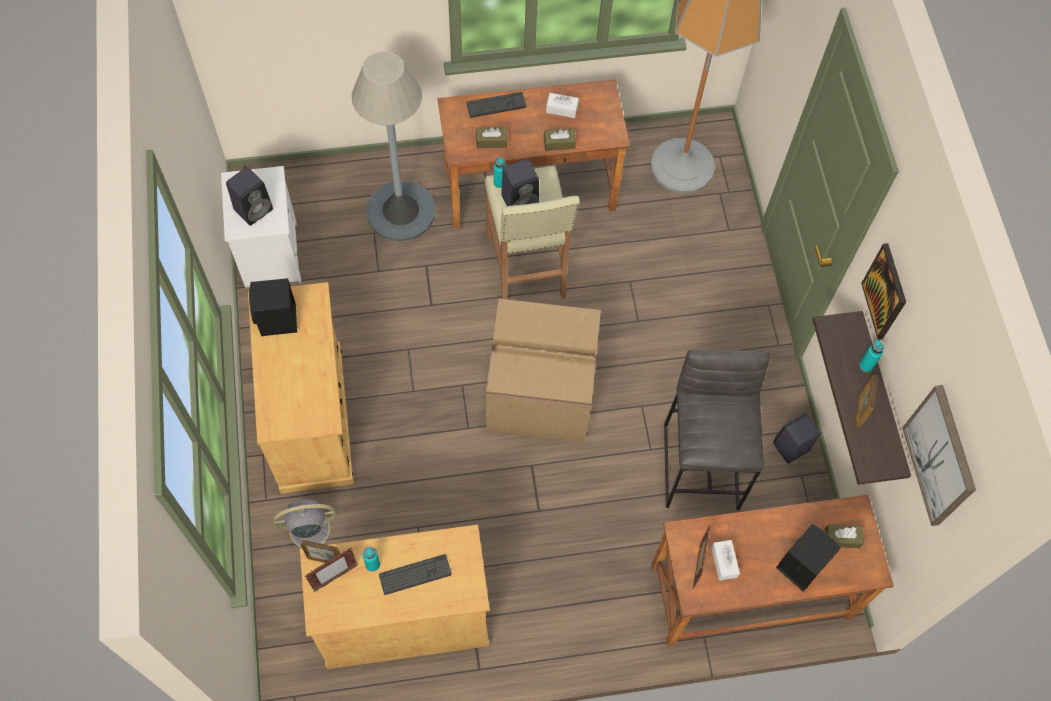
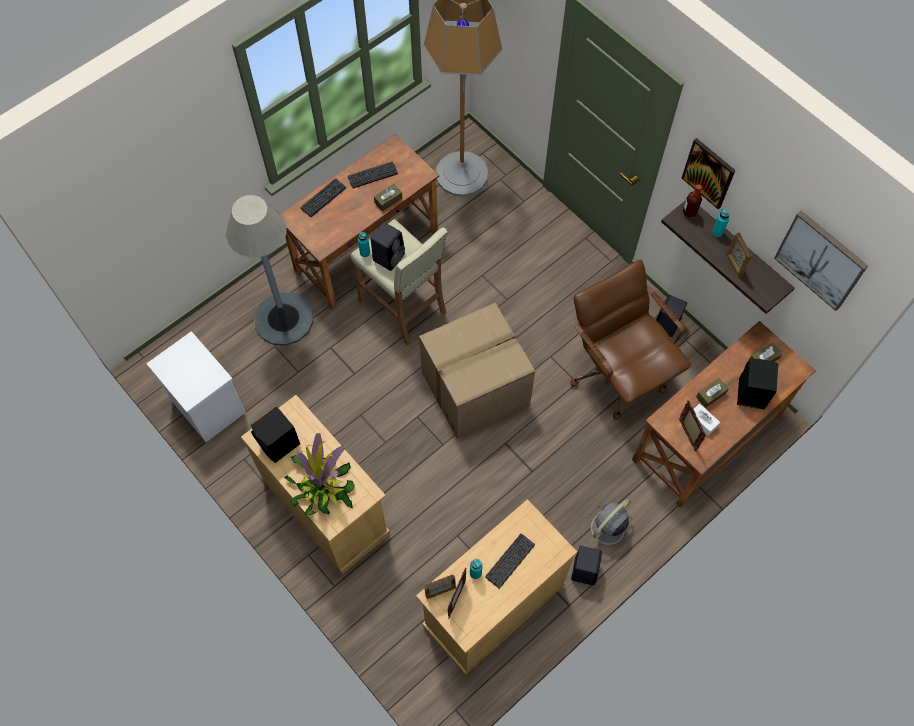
camera: 30 degrees left, 0 degrees up
(254, 208) = (192, 375): black speaker -> black speaker (584, 569)
(288, 387) = (322, 487): none -> potted plant
(307, 529) = (380, 587): grey fan -> grey fan (606, 529)
(491, 141) = (339, 226): brown tissue box -> brown tissue box (711, 395)
(562, 109) = (372, 175): white tissue box -> keyboard
(702, 465) = (618, 372): grey stool -> brown office chair
(850, 327) = (689, 212): none -> bottle

